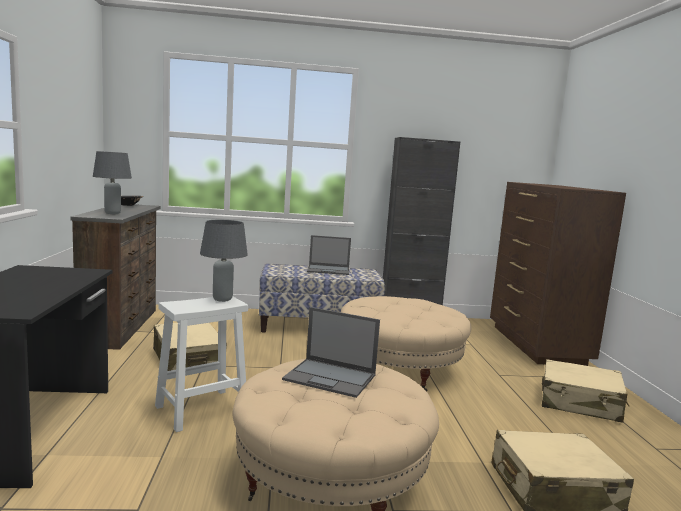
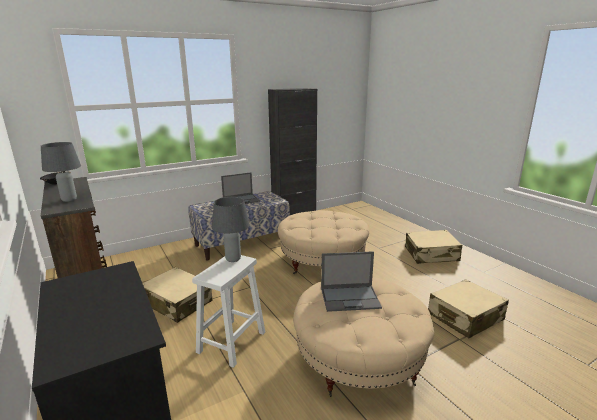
camera: 25 degrees left, 10 degrees up
(536, 345) = (378, 219): brown dresser -> none

